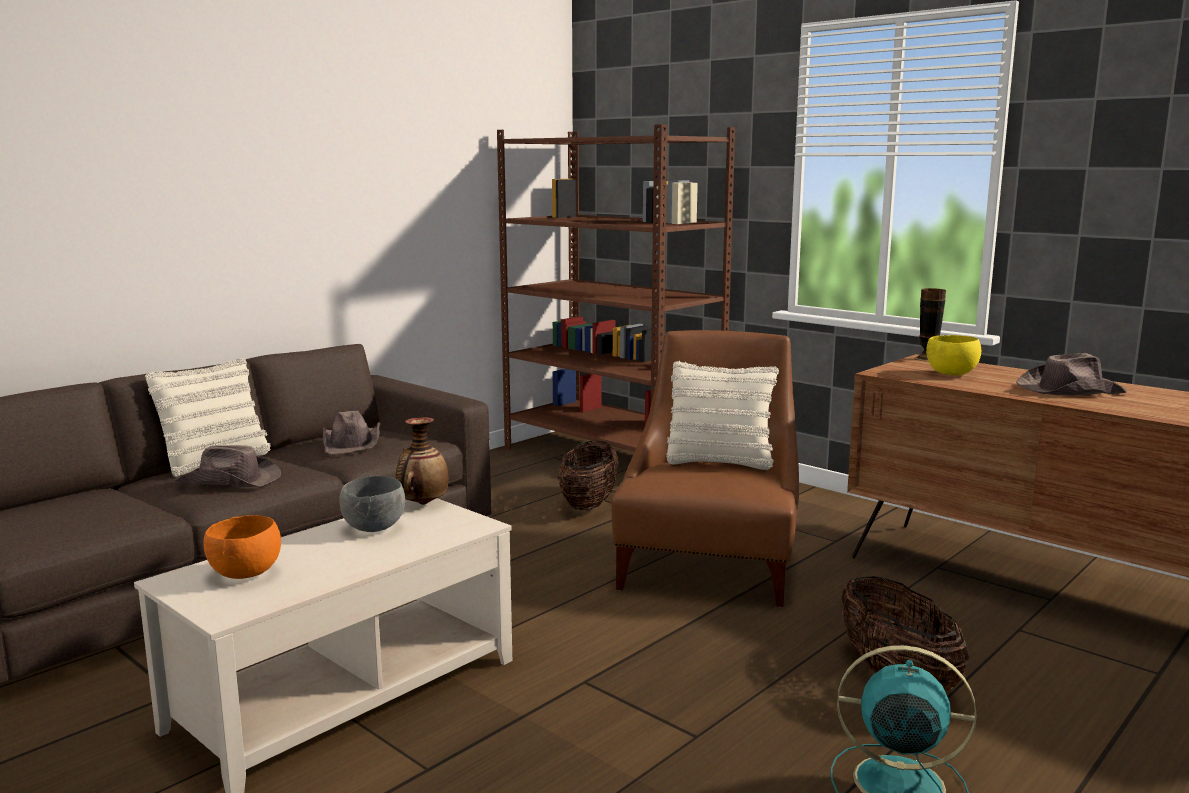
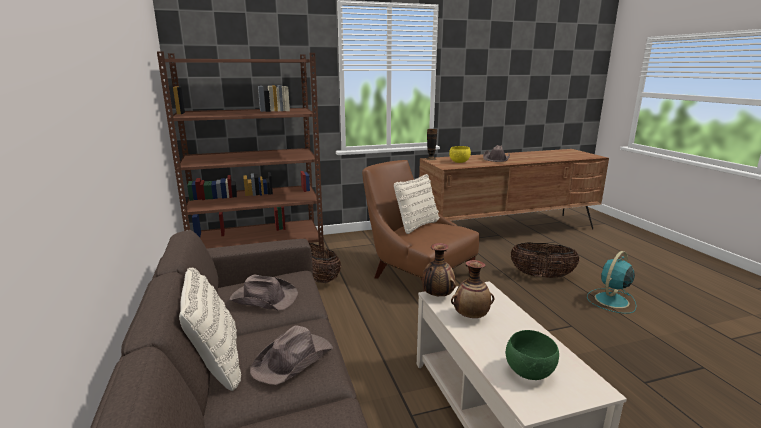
camera: 60 degrees left, 5 degrees up
(245, 574) = (530, 373): orange bowl -> green bowl
(375, 528) = (471, 316): grey bowl -> vase

